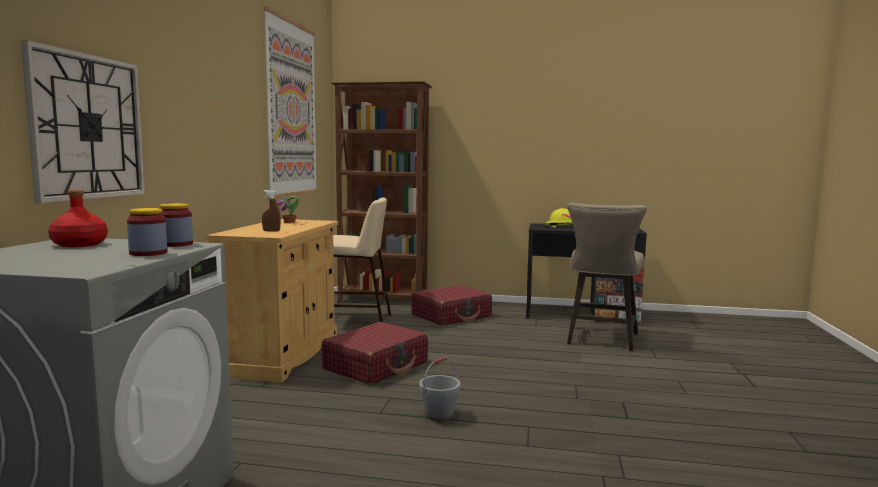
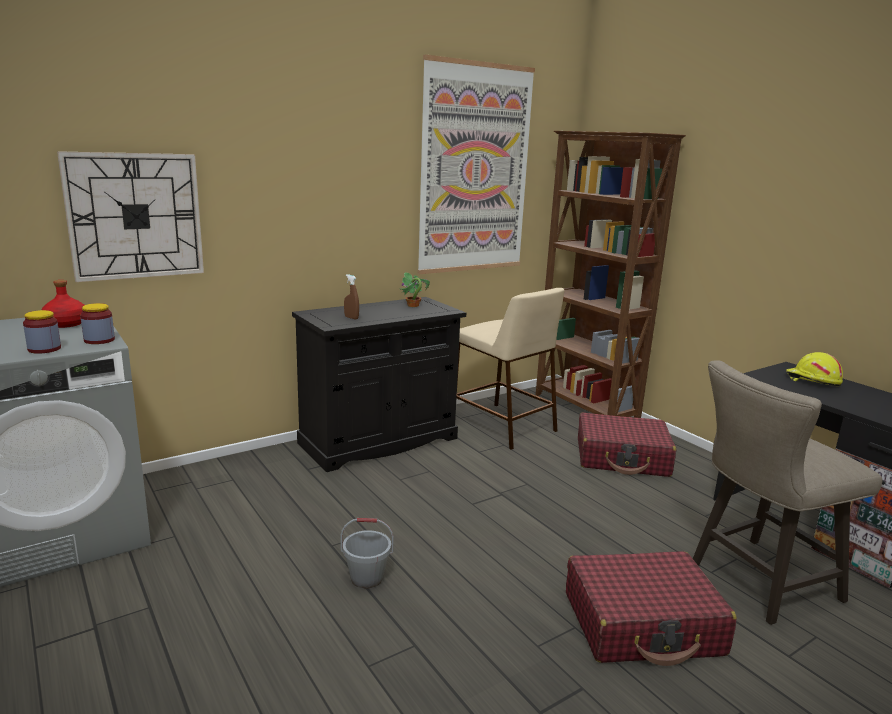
camera: 45 degrees right, 10 degrees up
(282, 354) = (379, 441): beige cabinet -> black cabinet
(376, 366) = (425, 490): red suitcase -> red suitcase (643, 624)

